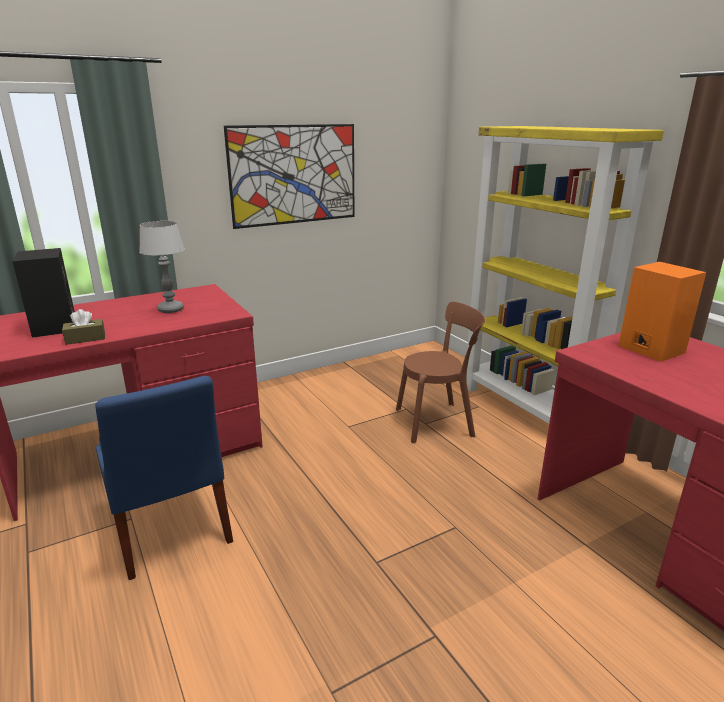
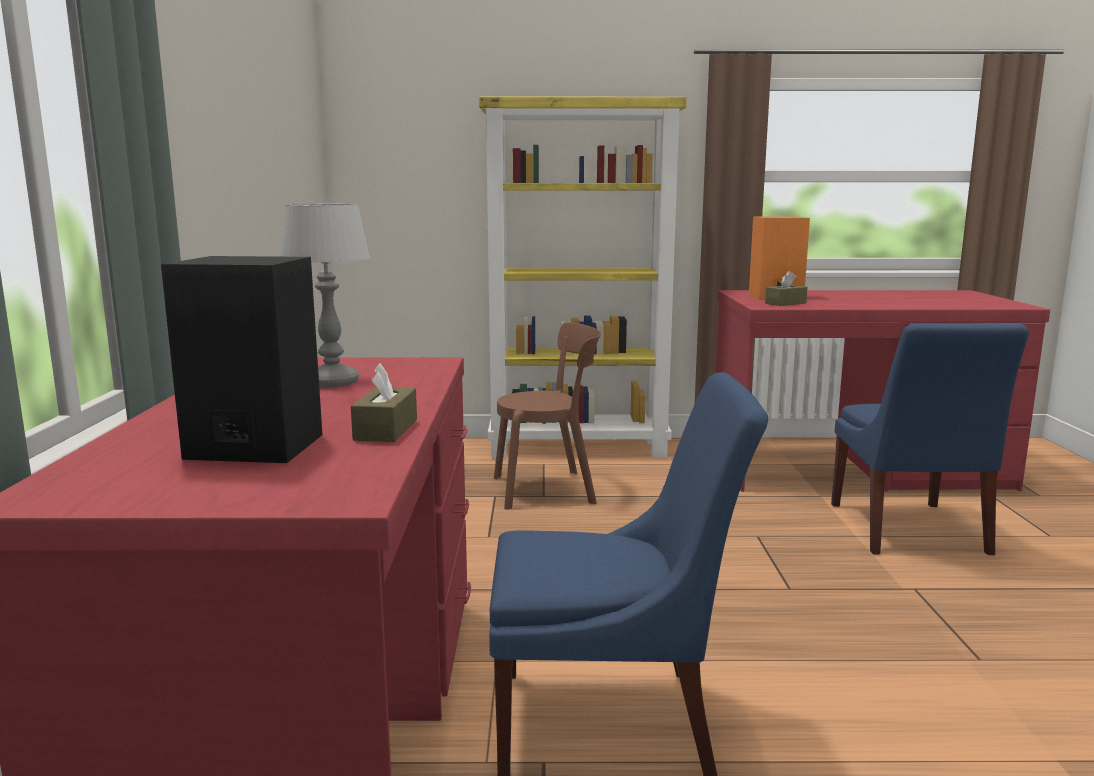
camera: 60 degrees left, 10 degrees down
(294, 175) = (244, 159): picture -> none
(438, 422) = (549, 489): brown chair -> brown chair turned 60 degrees clockwise
(564, 616) = (908, 531): none -> blue chair
(619, 357) = (785, 303): none -> brown tissue box

